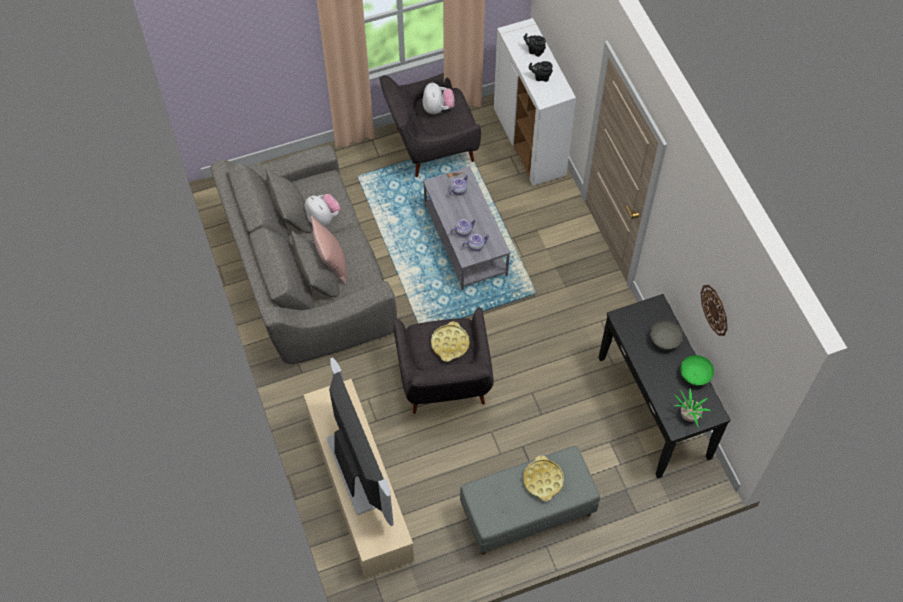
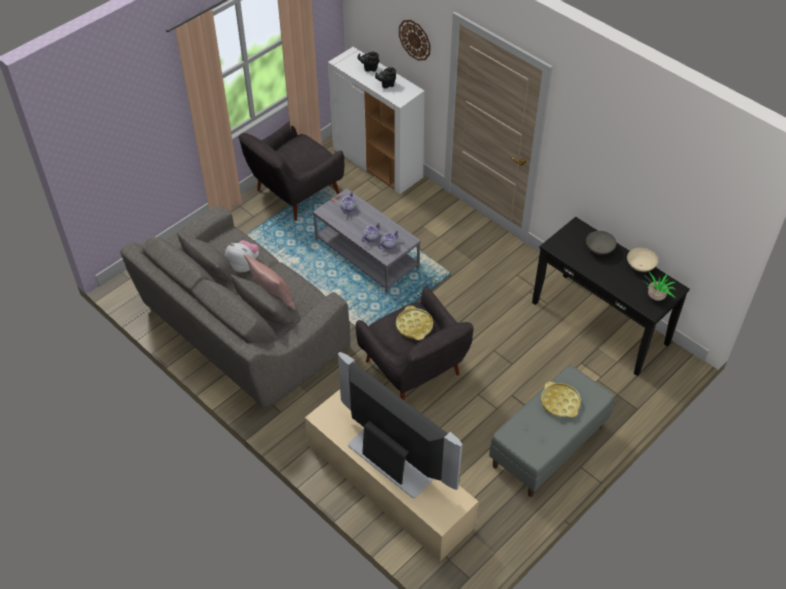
camera: 25 degrees left, 10 degrees down
(438, 108) = (295, 152): plush toy -> none
(695, 375) = (640, 266): green bowl -> beige bowl
(715, 310) = (646, 192): wall clock -> wall clock (415, 39)

